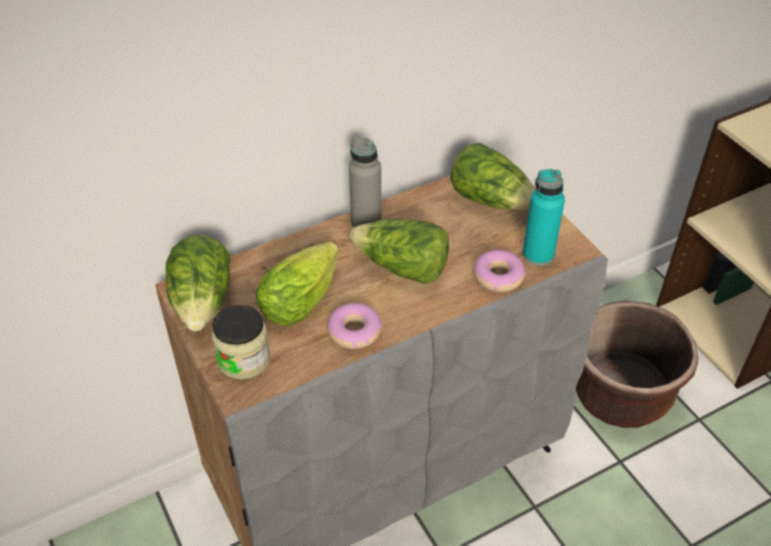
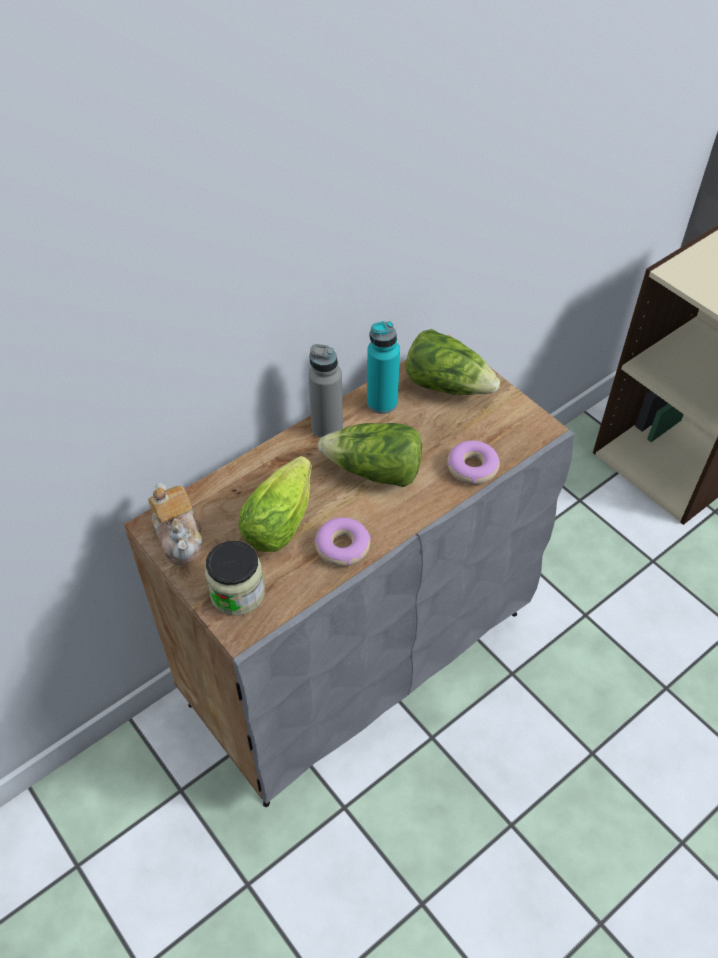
camera: 10 degrees left, 5 degrees up
(203, 302) = (180, 537): lettuce -> teapot
(538, 254) = (506, 438): turquoise bottle -> turquoise bottle (382, 403)
(621, 393) = (575, 546): brown planter -> none

